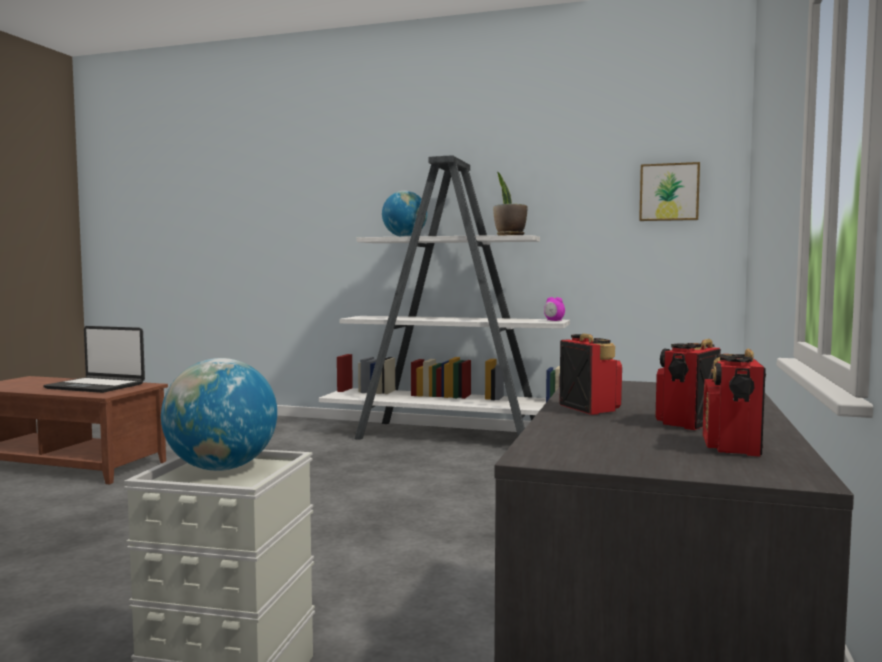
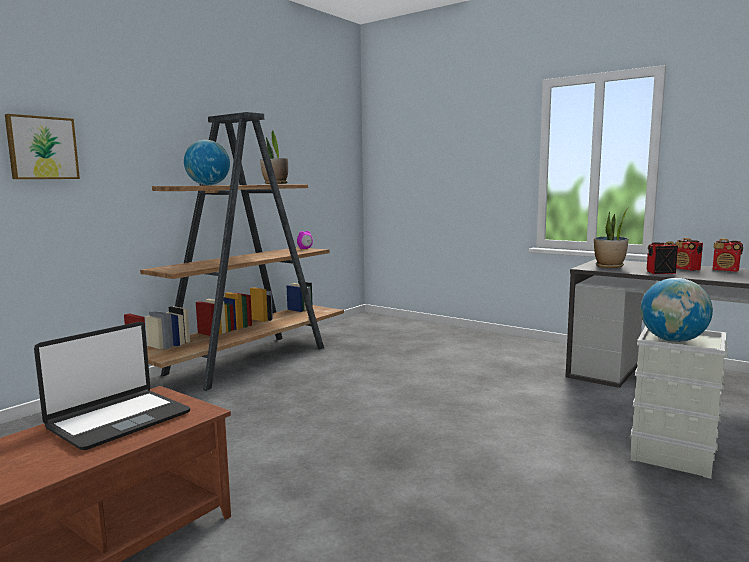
camera: 70 degrees left, 5 degrees up
(453, 436) = (250, 360): white bookcase -> brown bookcase
(634, 390) = (609, 266): none -> potted plant
(669, 192) = (332, 153): picture -> picture (42, 148)

